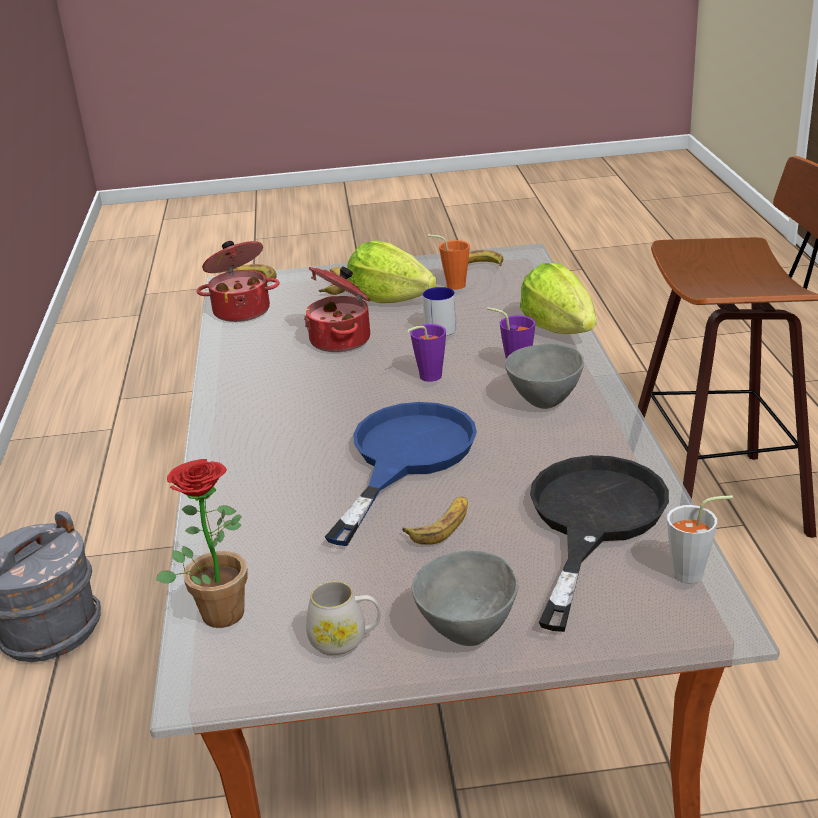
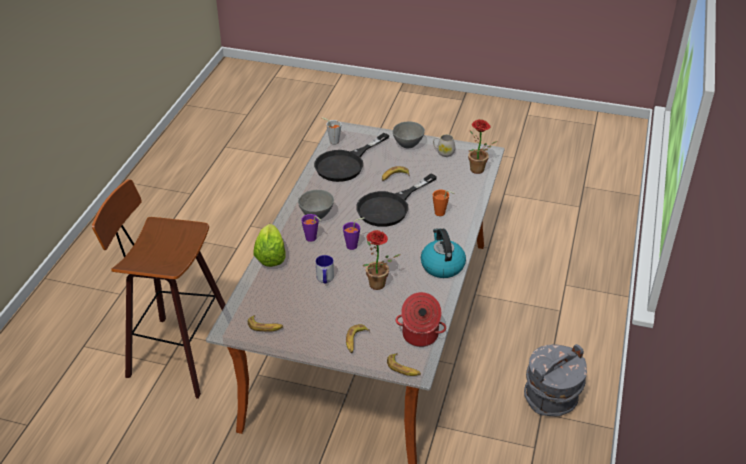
camera: 160 degrees left, 10 degrees up
(240, 393) = (442, 265): none -> kettle
(342, 340) = (377, 287): cooking pot -> potted plant
(390, 299) = (333, 313): lettuce -> none
(405, 457) = (390, 207): blue frying pan -> black frying pan
(451, 285) = (292, 313): orange cup -> orange cup (442, 214)

